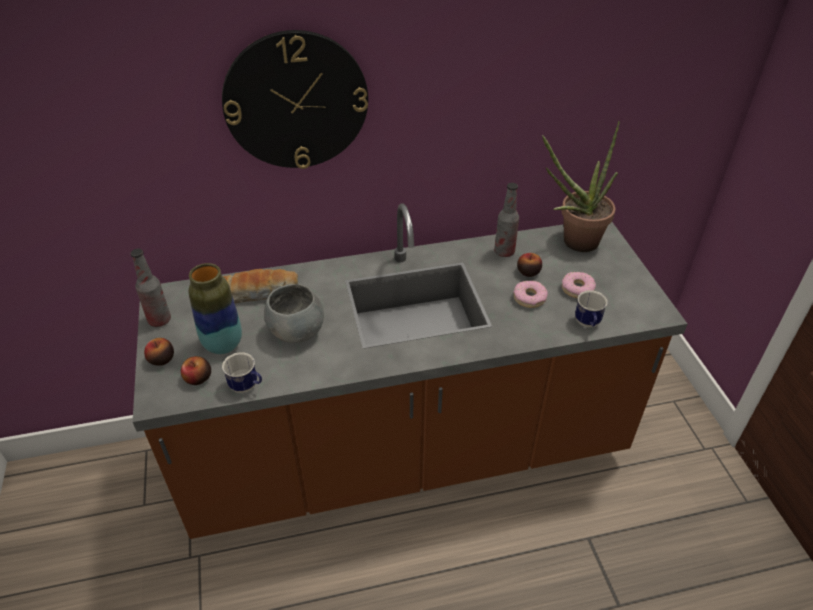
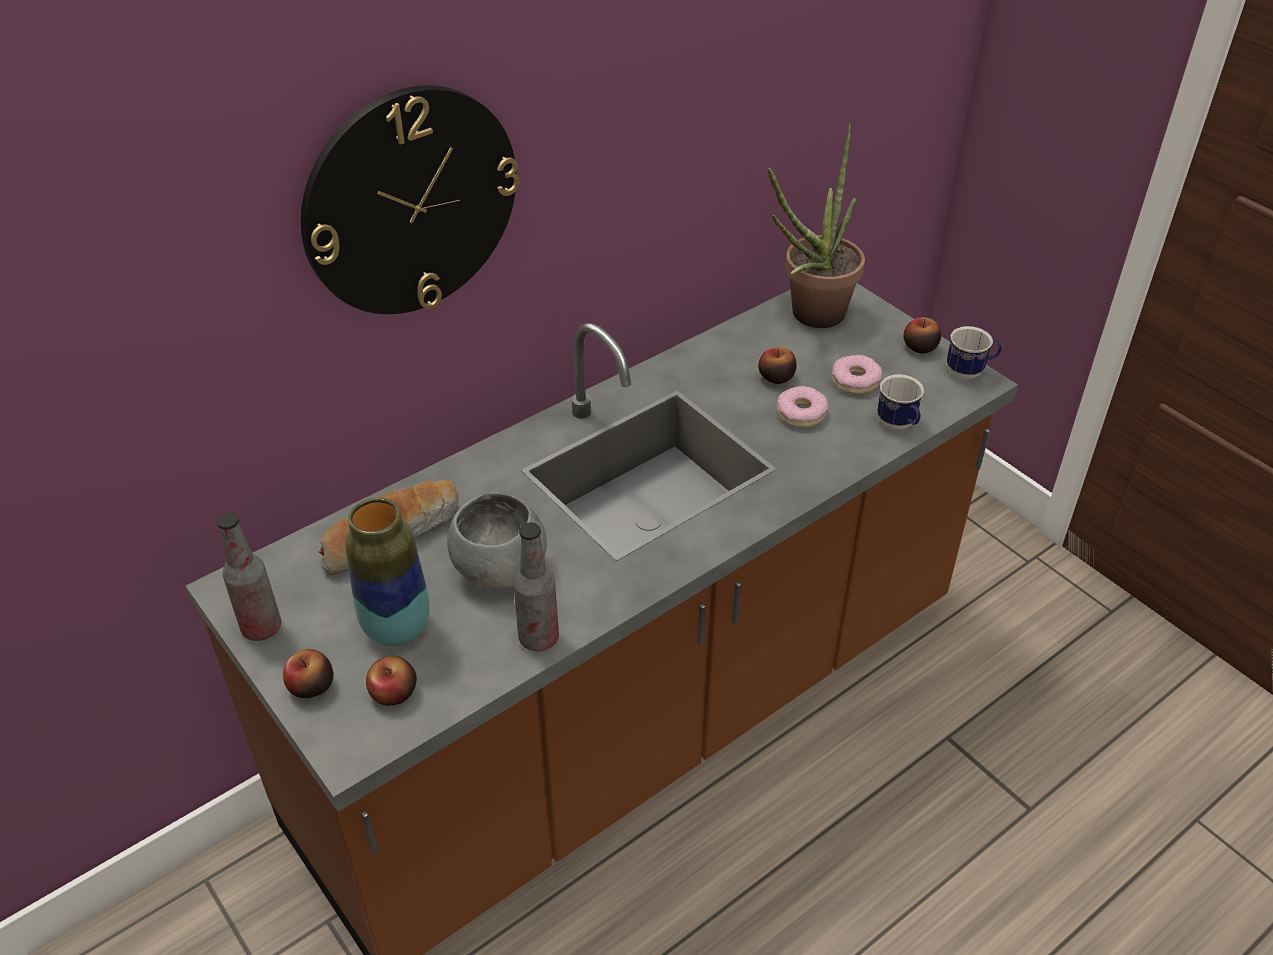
camera: 25 degrees left, 0 degrees up
(247, 387) = (482, 677): mug -> mug (970, 372)
(504, 252) = (725, 358): bottle -> bottle (538, 638)
(634, 280) = (920, 347): none -> apple

